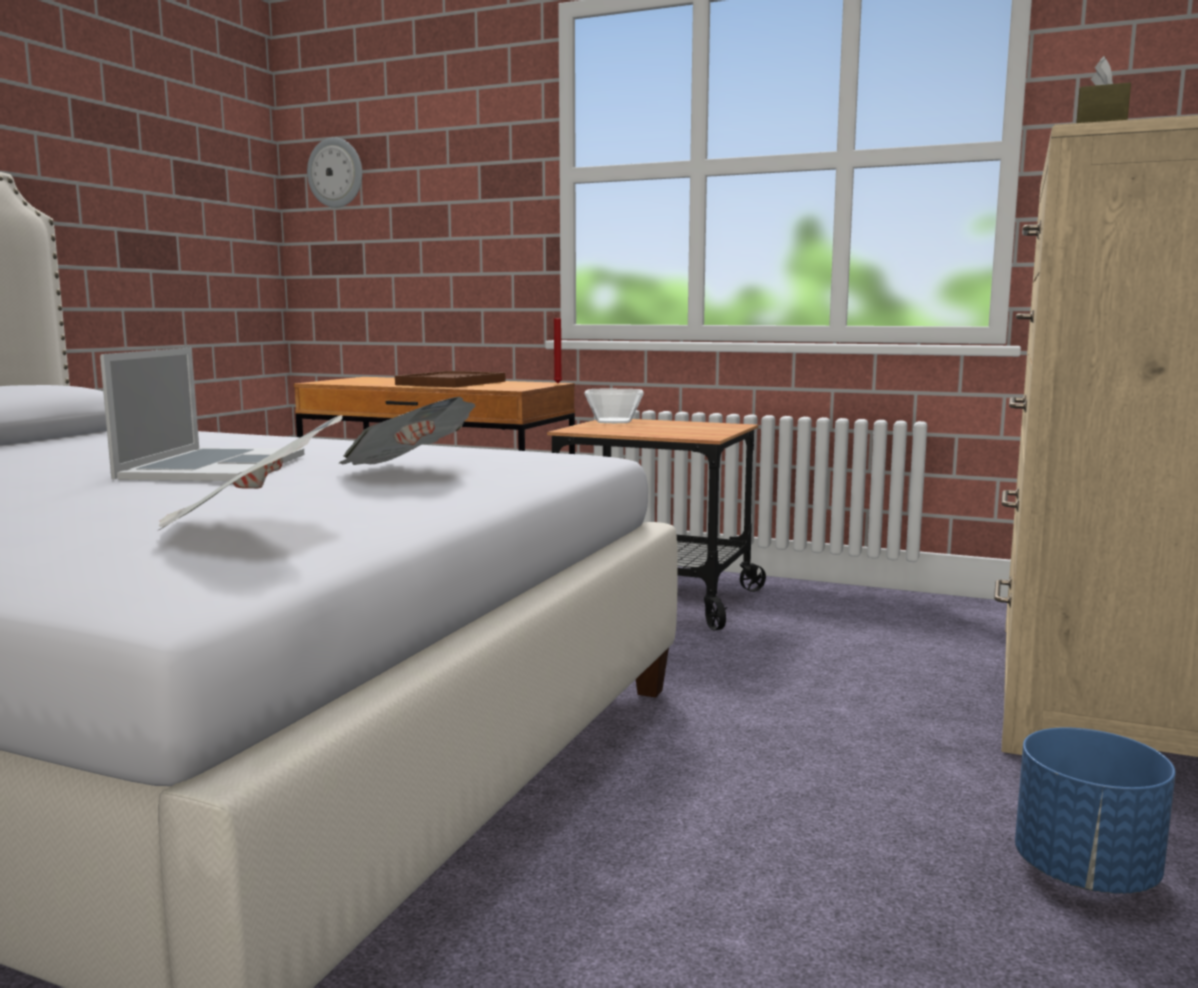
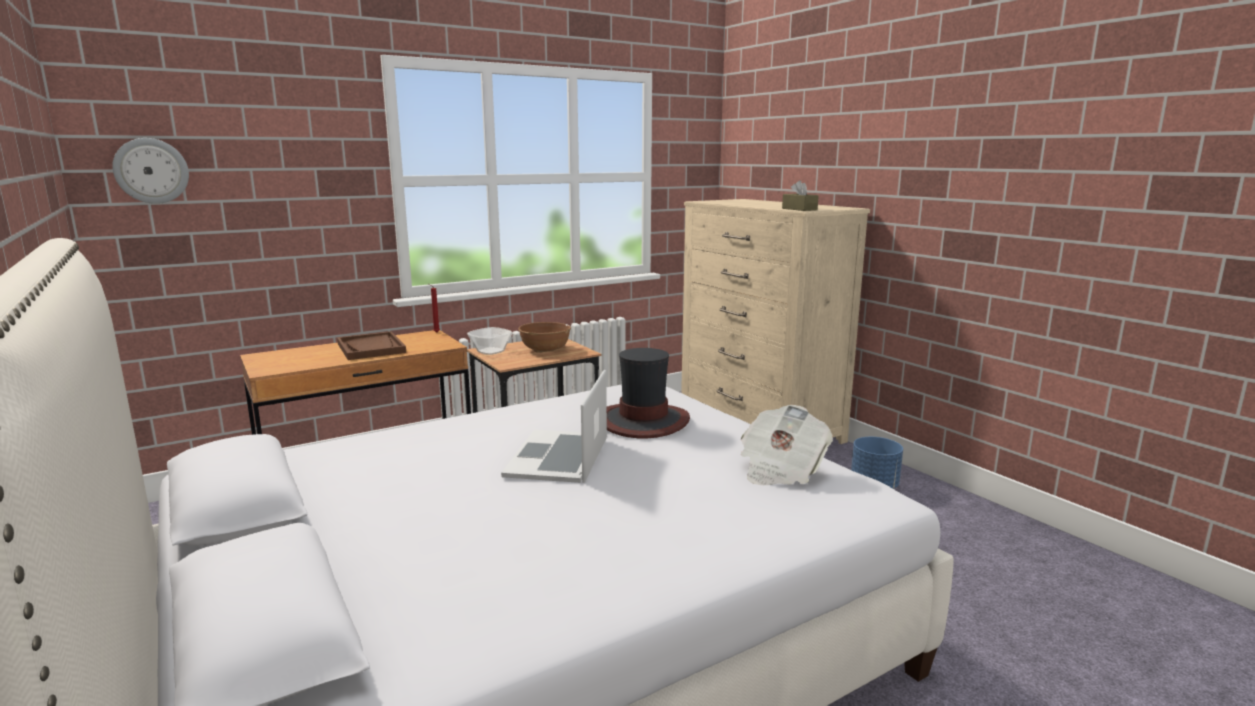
camera: 55 degrees left, 5 degrees up
(213, 466) = (559, 456): laptop -> laptop turned 120 degrees counterclockwise
(408, 471) = (643, 421): newspaper -> hat
(672, 429) = (545, 350): none -> brown bowl

